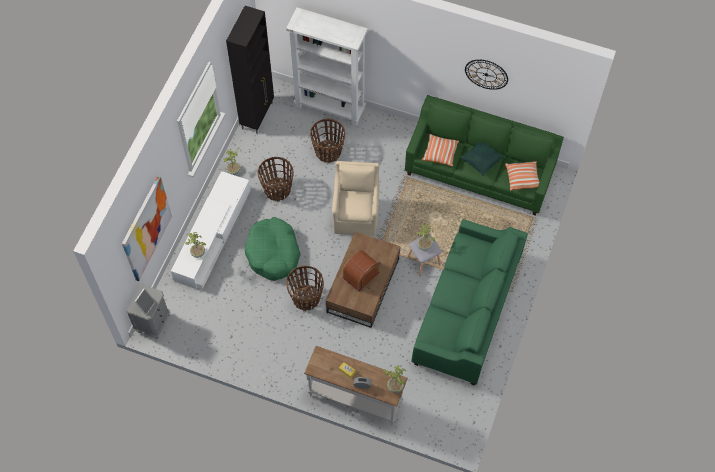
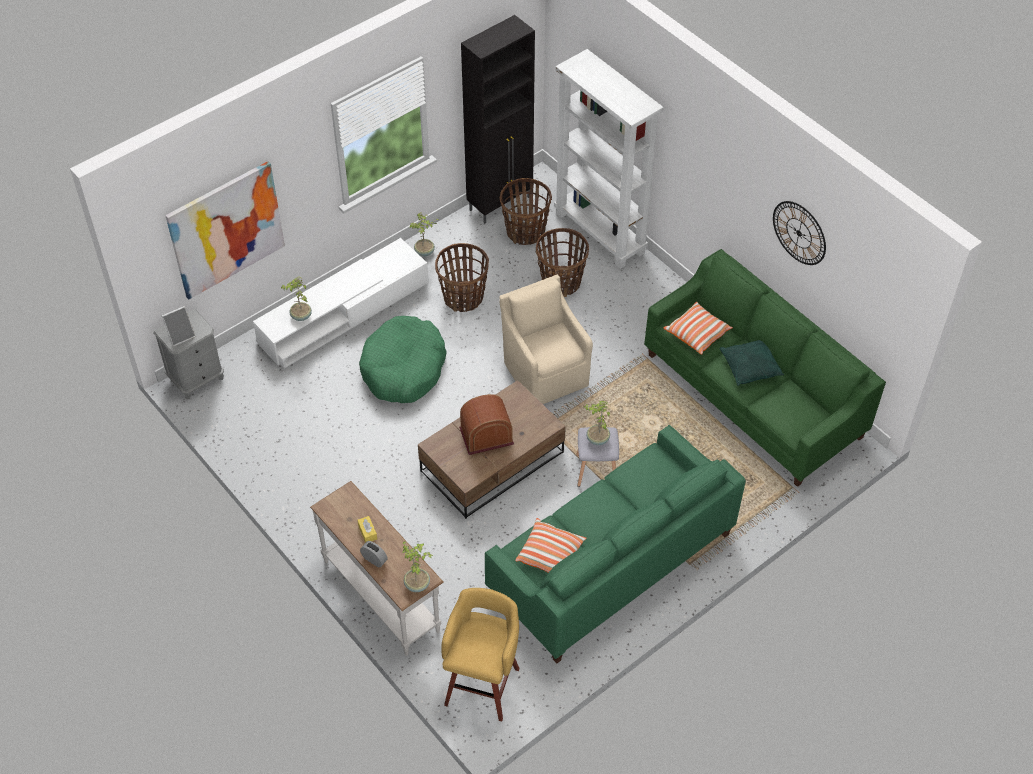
camera: 30 degrees right, 10 degrees down
(306, 298) = (406, 441): basket -> basket (525, 232)
(356, 214) = (545, 372): beige armchair -> beige armchair turned 60 degrees counterclockwise
(443, 418) = (483, 684): none -> yellow stool
(522, 178) = (794, 415): pillow -> pillow (550, 554)

